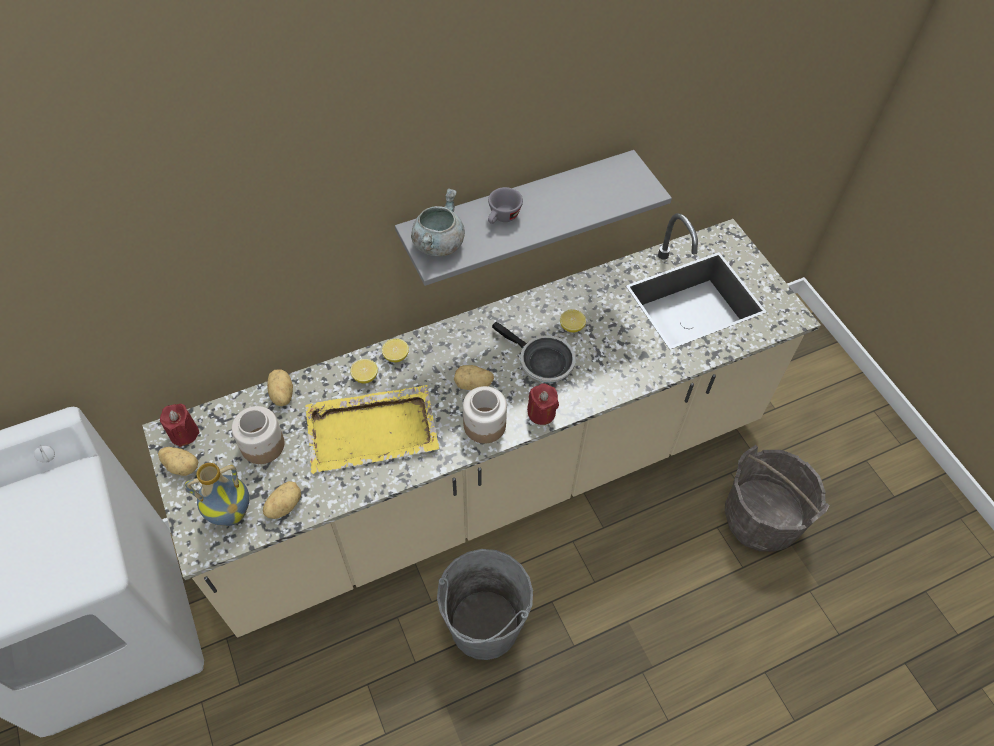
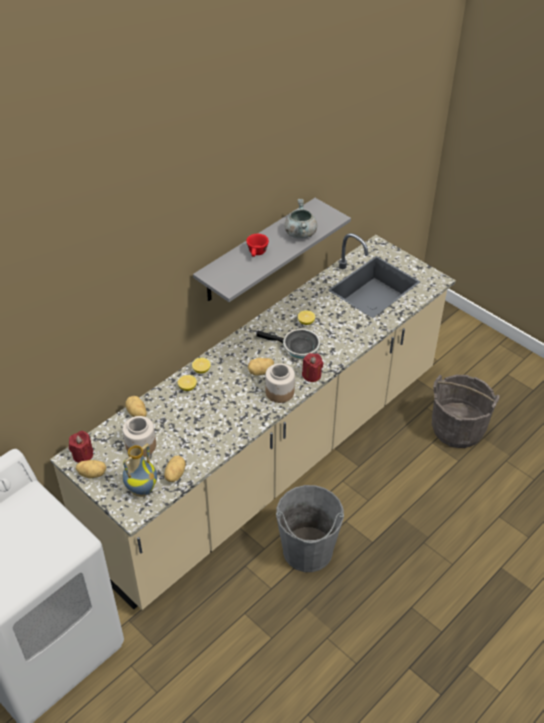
camera: 20 degrees left, 10 degrees down
(373, 430) = (209, 416): yellow tray -> none
(438, 243) = (225, 276): grey cooking pot -> grey cooking pot (300, 233)
(502, 218) = (257, 253): grey cup -> red cup

